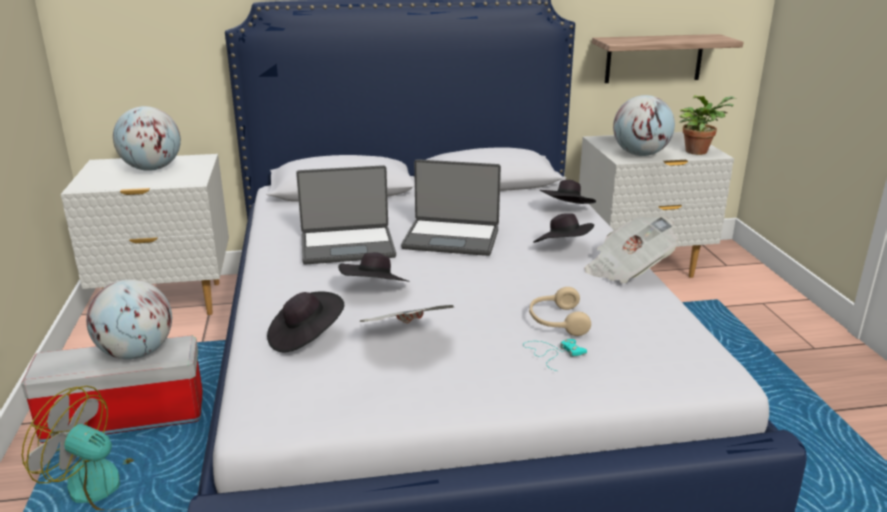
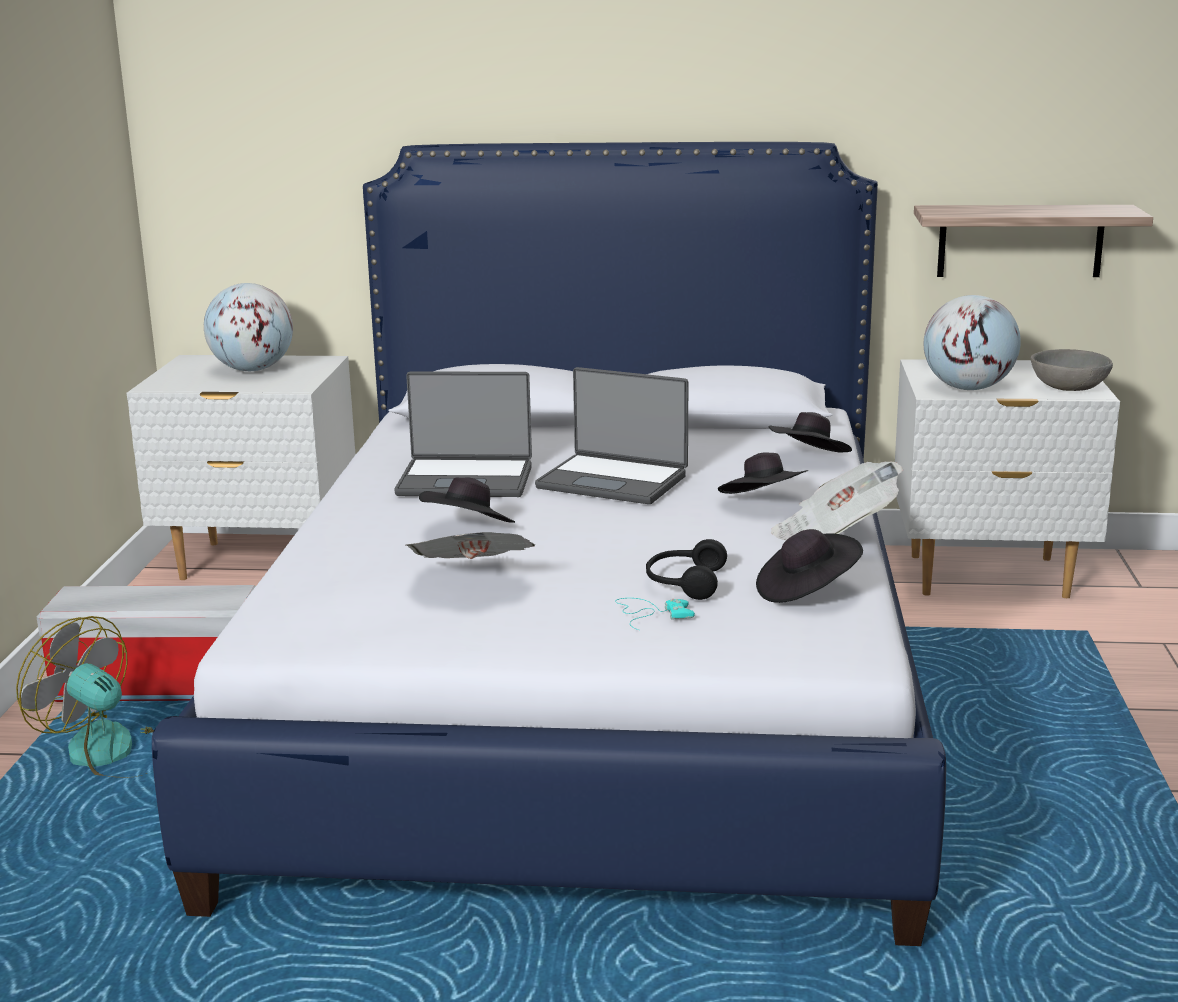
camera: 15 degrees right, 5 degrees down
(136, 353) = (179, 597): globe -> none
(305, 337) = (351, 570): black hat -> black hat (806, 591)
(556, 321) = (684, 583): beige headphones -> black headphones
(698, 151) = (1069, 388): potted plant -> grey bowl

